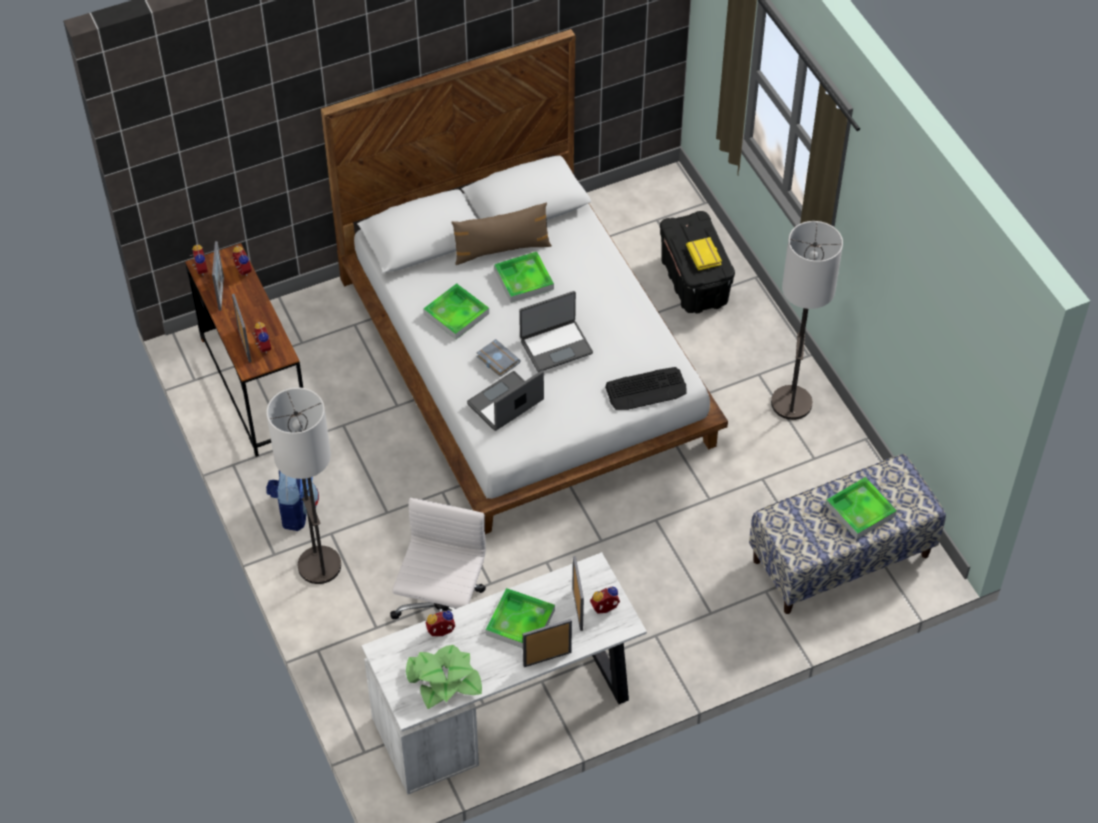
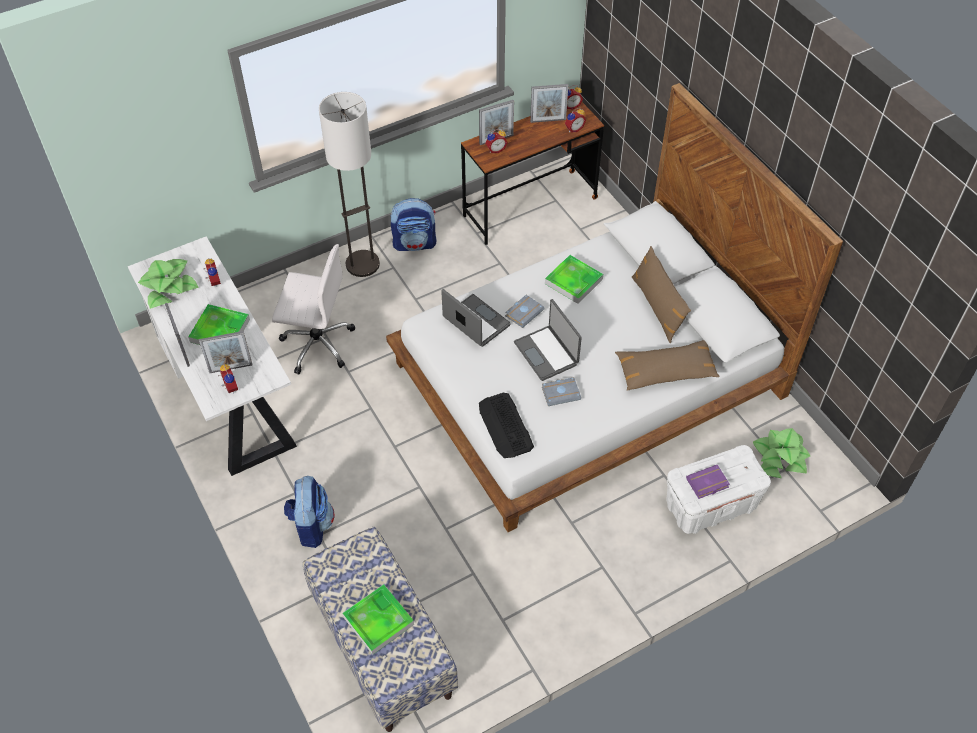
camera: 85 degrees right, 0 degrees up
(524, 279) = (623, 325): tray -> none
(587, 254) = (666, 371): none -> brown pillow
(608, 340) = (561, 393): none -> grey book
(642, 221) = (780, 457): none -> potted plant
(694, 282) = (710, 506): black storage box -> white storage box
(698, 620) = (311, 525): none -> backpack
(705, 256) = (707, 484): yellow book -> purple book
(791, 403) = (569, 598): floor lamp -> none

